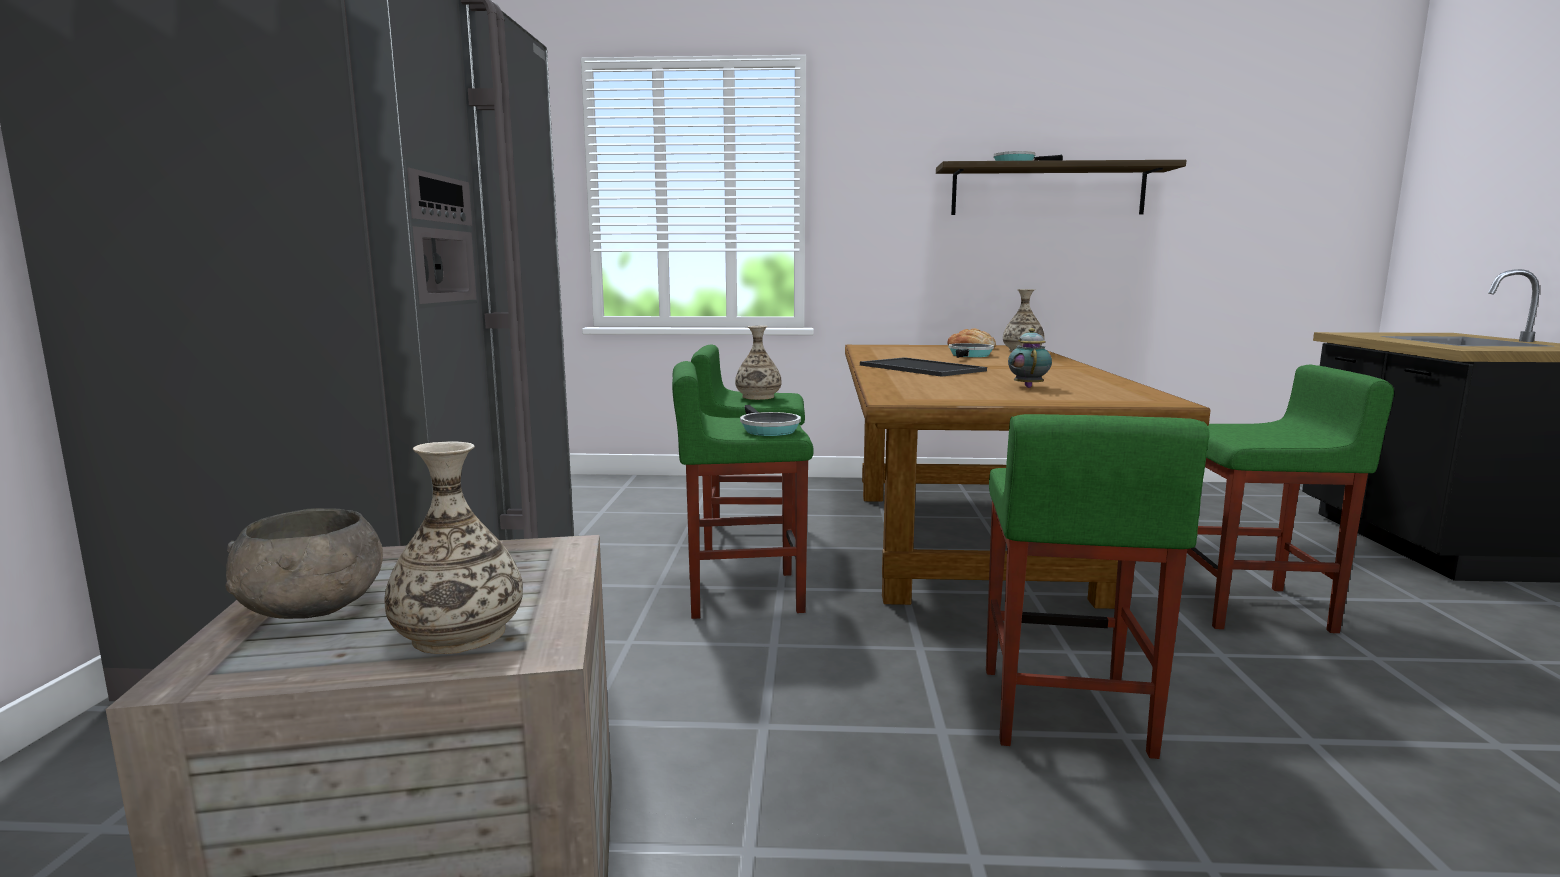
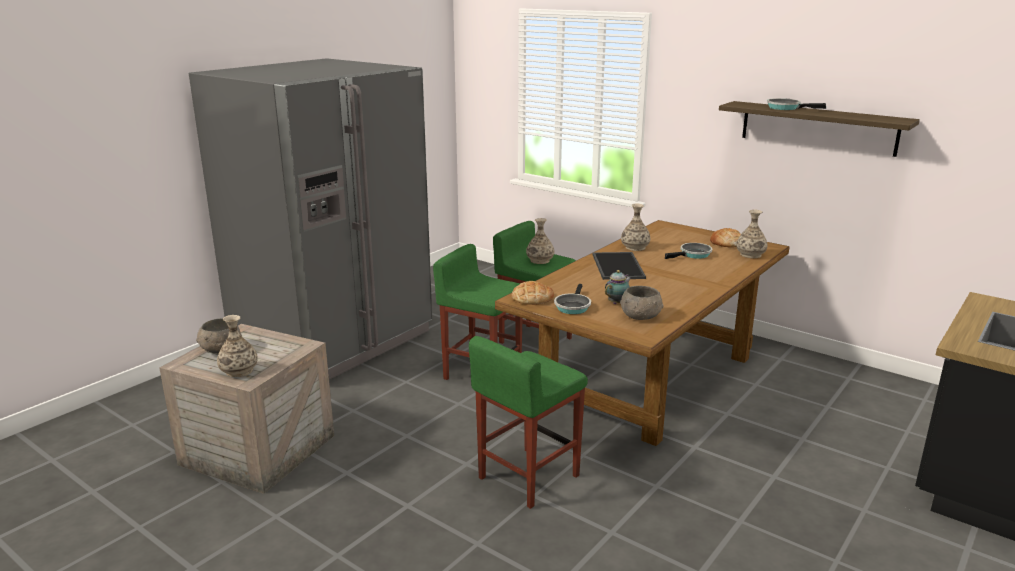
camera: 35 degrees right, 10 degrees up
(767, 430) = (487, 293): frying pan -> frying pan (572, 306)
(890, 357) = (635, 247): none -> vase
(912, 396) = (532, 298): none -> bread
(1096, 391) = (641, 316): none -> grey bowl
(1252, 608) = (734, 473): green stool -> none

